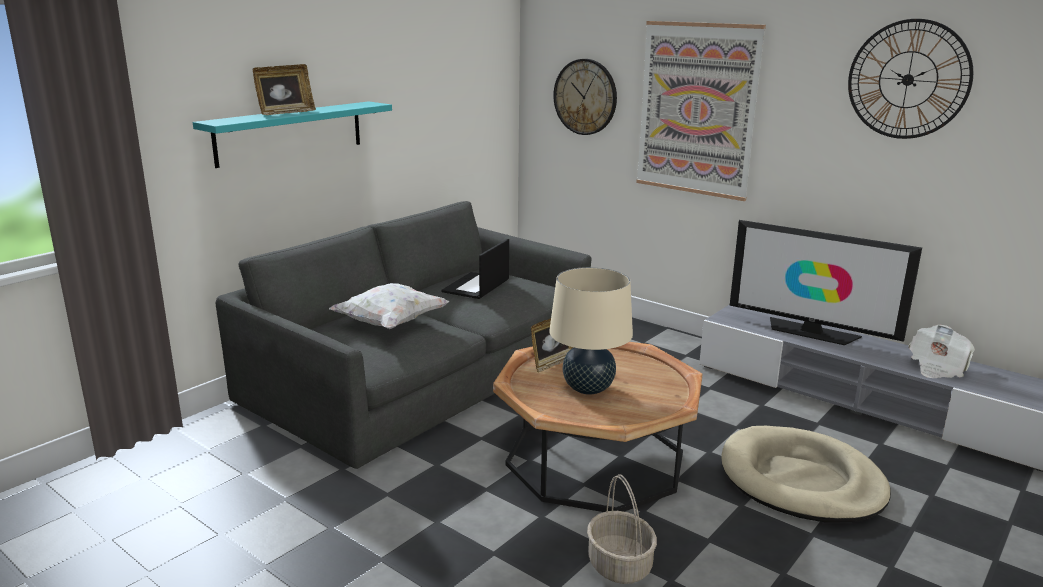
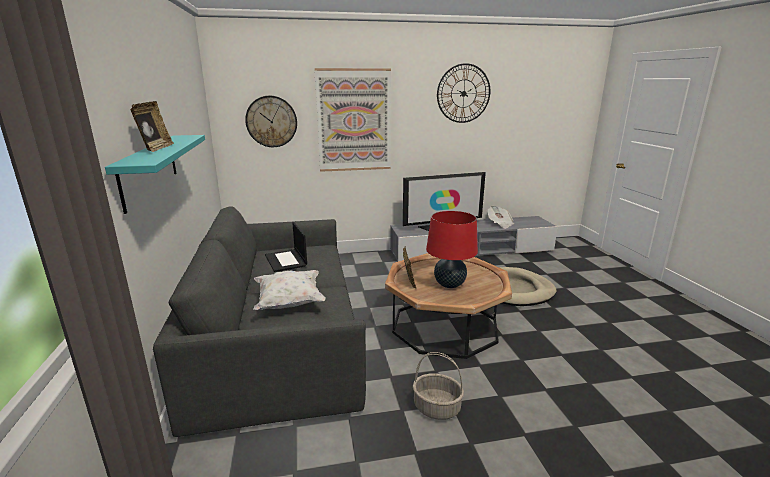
camera: 50 degrees left, 0 degrees up
(588, 388) = (449, 284): beige table lamp -> red table lamp
(620, 565) = (540, 362): basket -> basket (437, 408)

